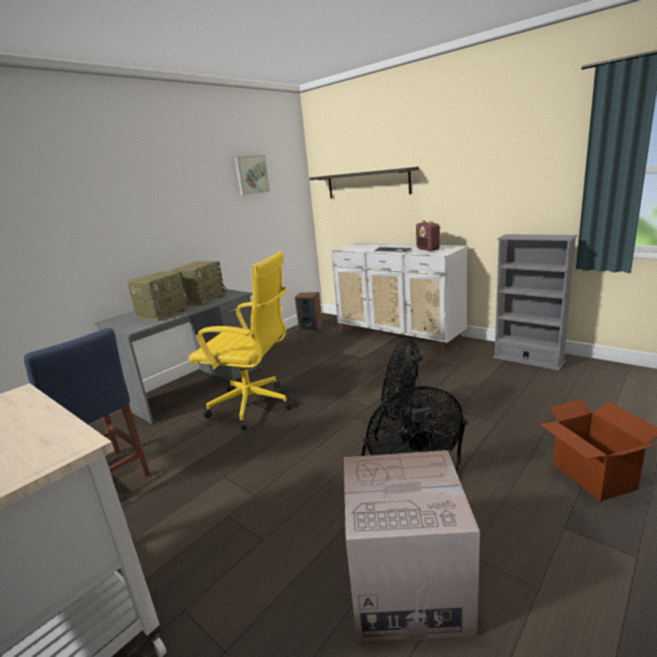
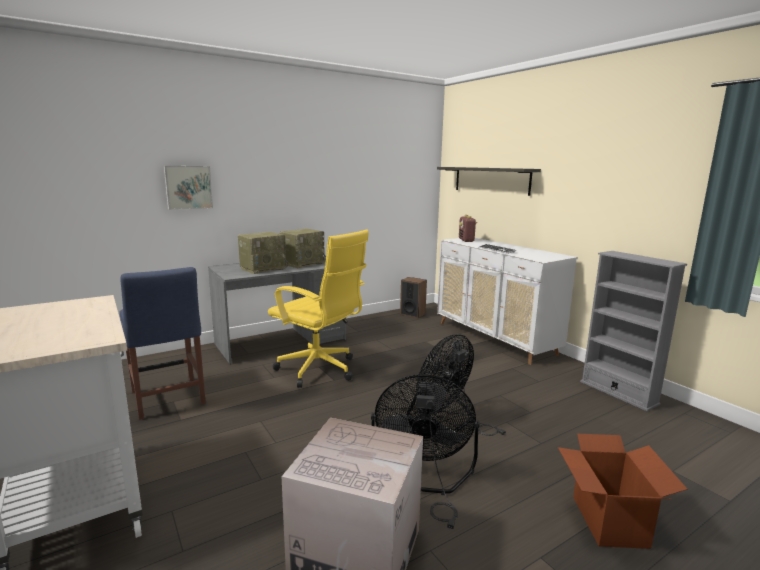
camera: 15 degrees right, 5 degrees down
(251, 175) = (378, 157): picture -> picture (188, 187)
(428, 249) = (532, 254): radio -> radio (466, 240)

